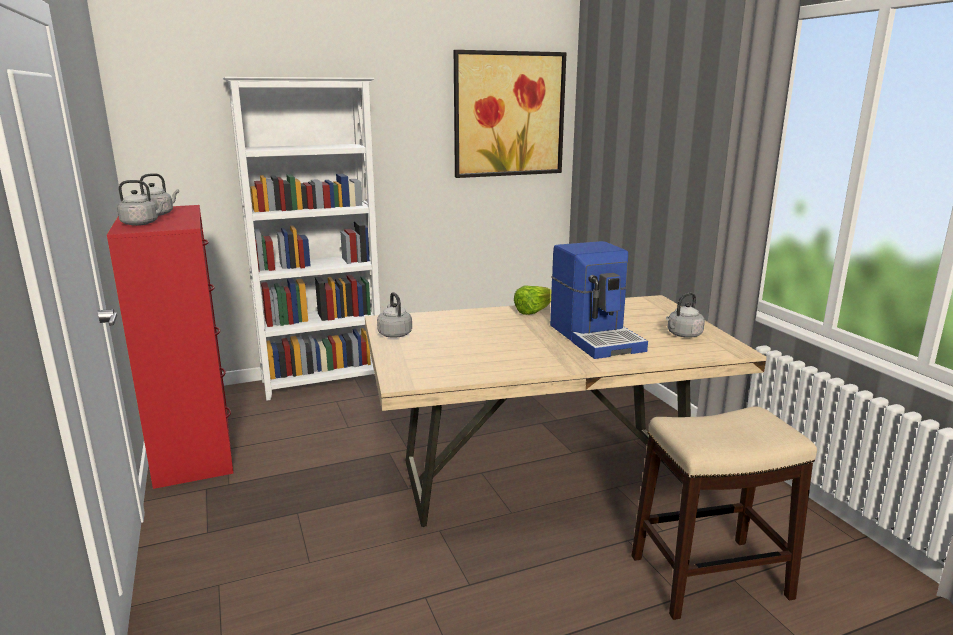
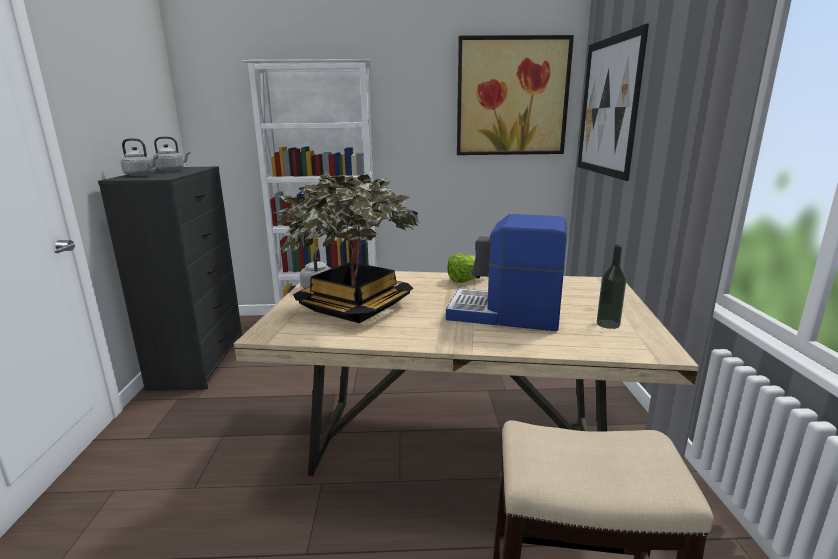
camera: 20 degrees right, 0 degrees up
(194, 447) = (199, 361): red dresser -> black dresser
(457, 348) = (355, 308): none -> potted plant
(596, 337) = (505, 314): coffee machine -> coffee machine turned 105 degrees clockwise
(613, 129) = (608, 107): none -> picture
(683, 335) = (608, 324): grey kettle -> bottle

